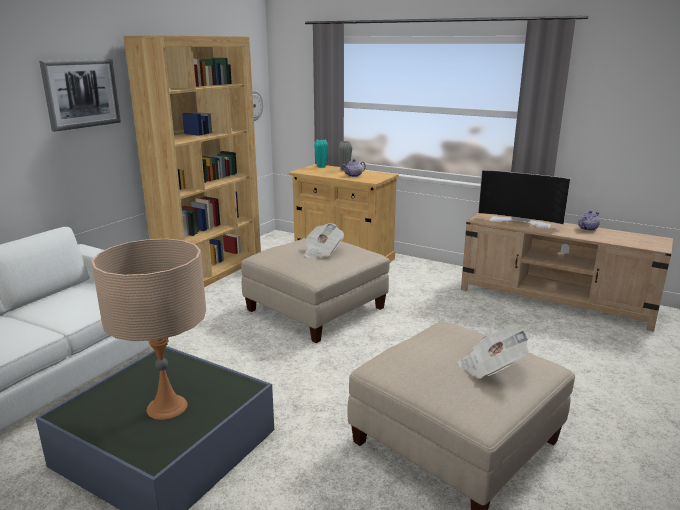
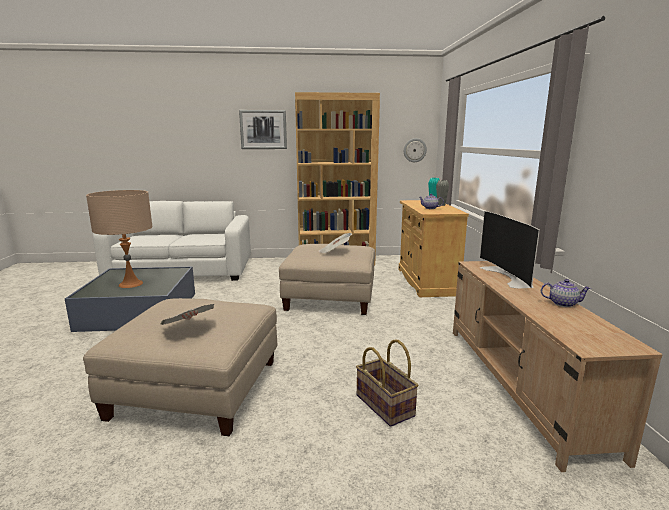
camera: 55 degrees right, 5 degrees down
(552, 356) = (385, 405): none -> basket

